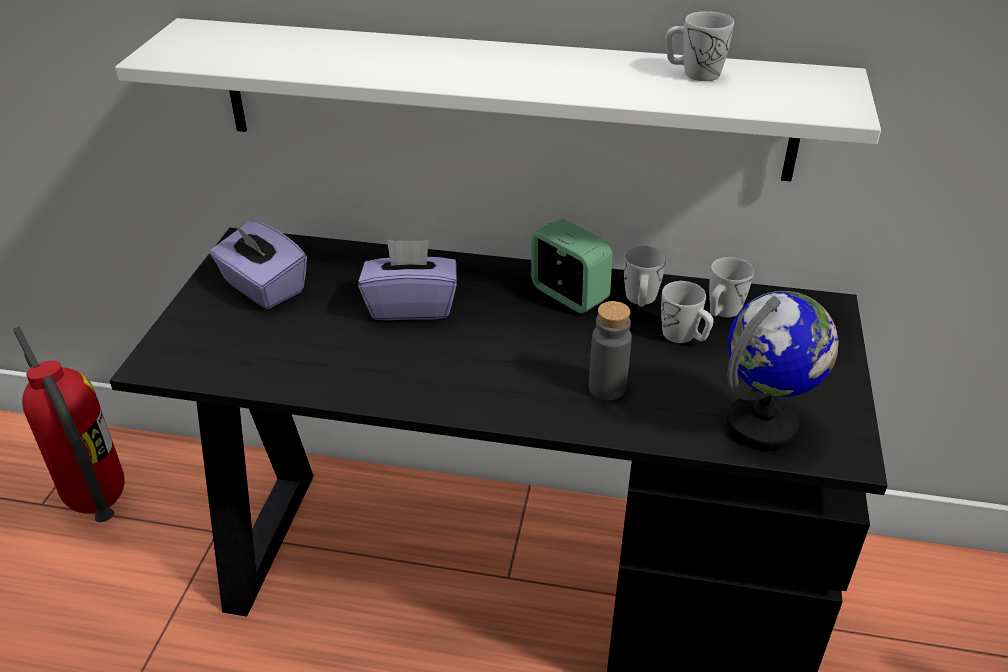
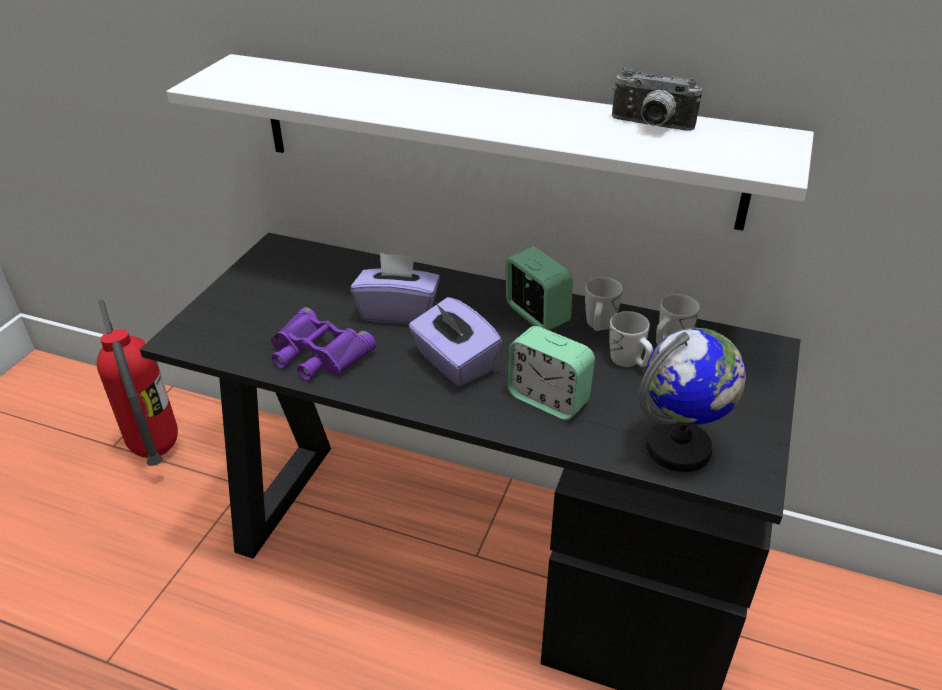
camera: 10 degrees right, 0 degrees up
(263, 287) = (281, 284): purple tissue box -> purple tissue box (454, 362)
(329, 364) = (317, 354): none -> purple binoculars
(607, 388) = (548, 399): grey bottle -> alarm clock
(693, 73) = (650, 126): white mug -> camera

